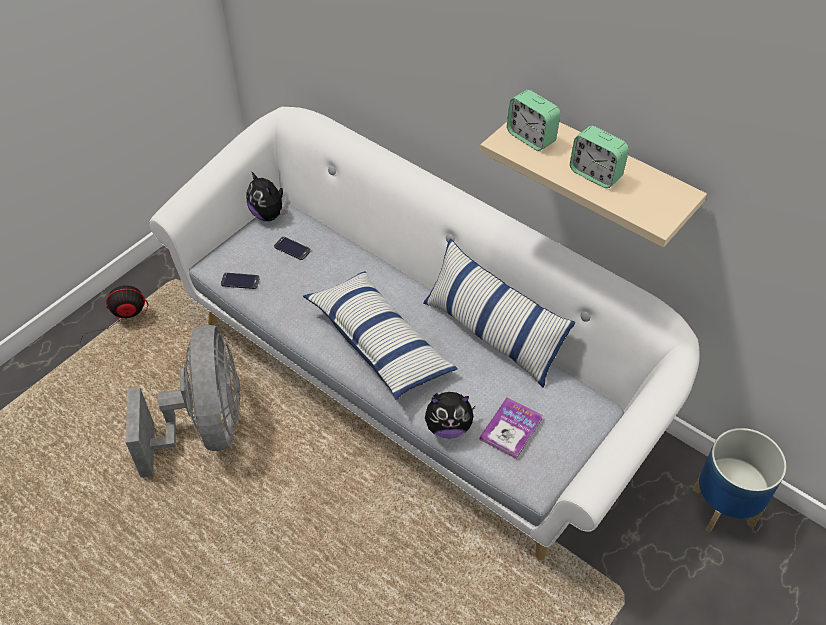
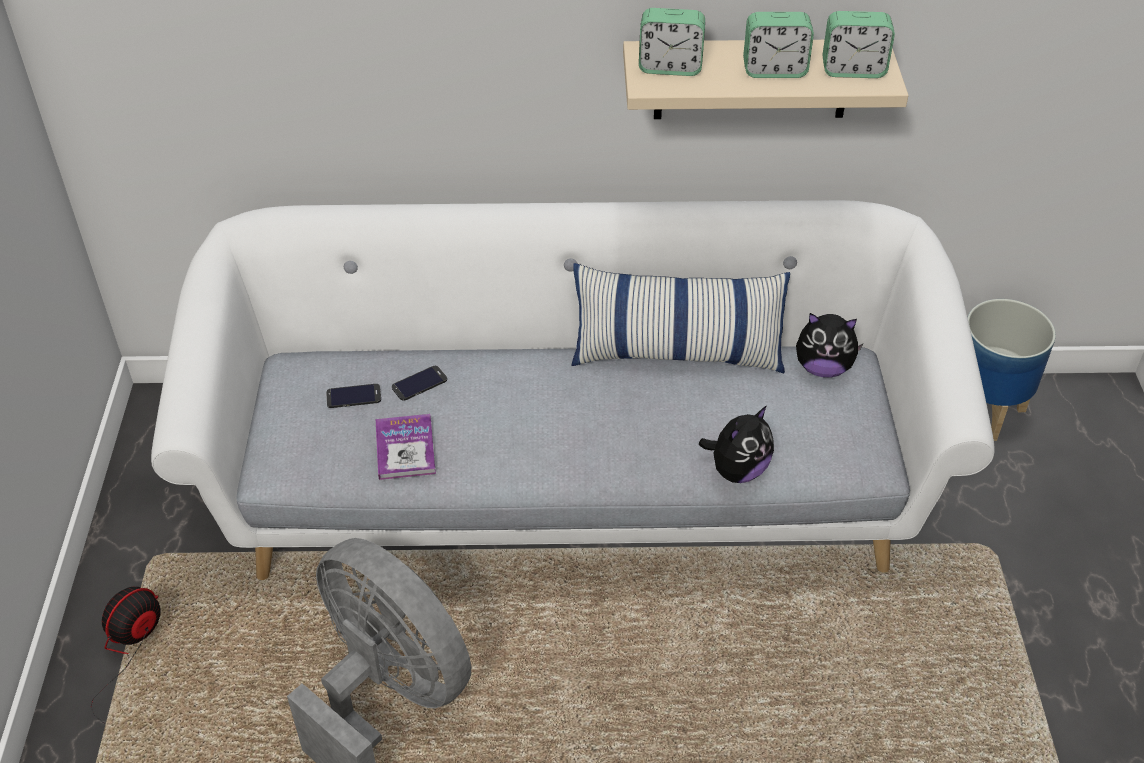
camera: 40 degrees left, 5 degrees down
(240, 281) = (328, 469): phone -> phone (419, 383)
(269, 215) = (276, 378): plush toy -> plush toy (823, 368)
(379, 343) = (573, 433): pillow -> none
(511, 429) = (799, 430): book -> book (405, 448)
(649, 202) = (853, 70): none -> alarm clock

